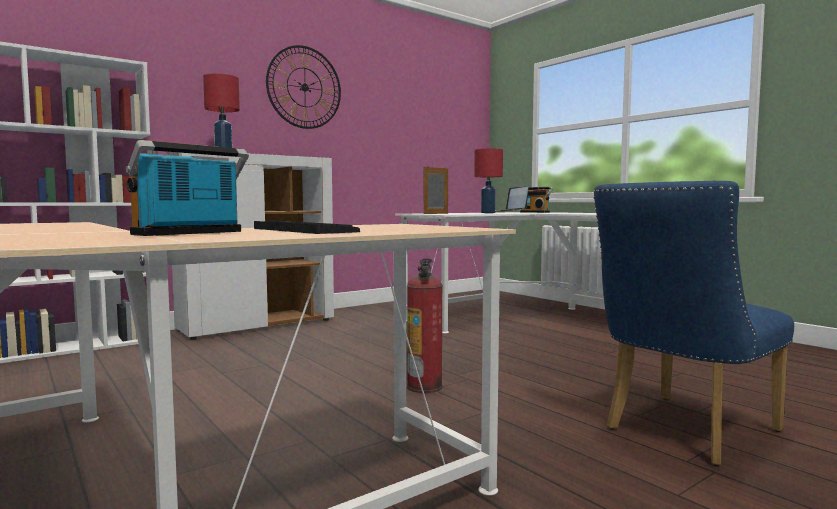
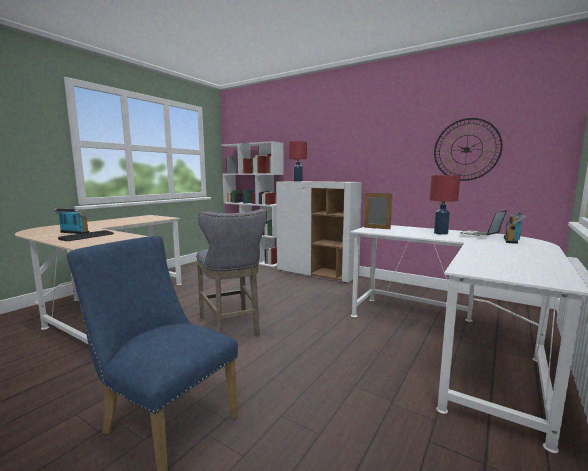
camera: 70 degrees right, 5 degrees up
(304, 87) = (365, 134): wall clock -> wall clock (466, 149)
(425, 387) = (231, 327): fire extinguisher -> grey stool

